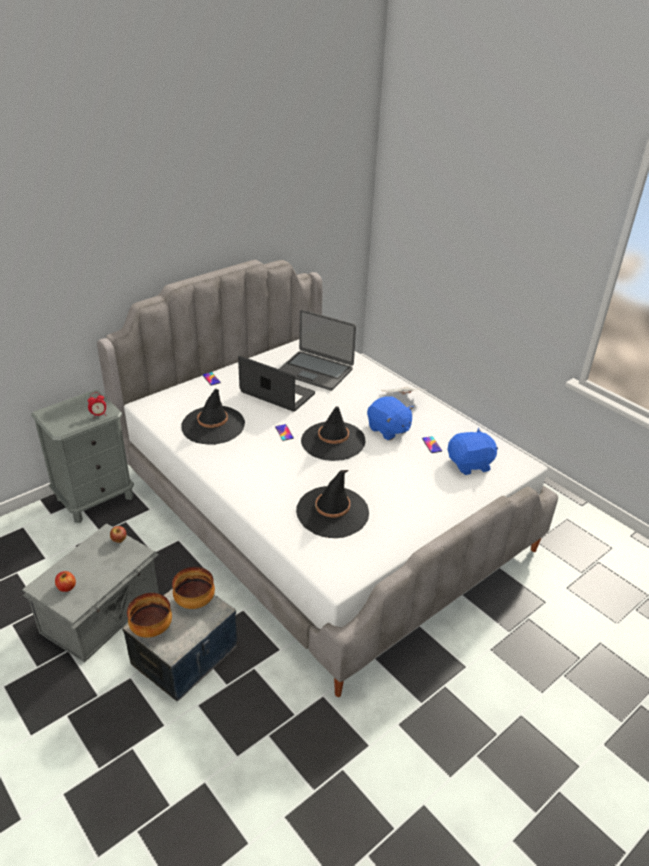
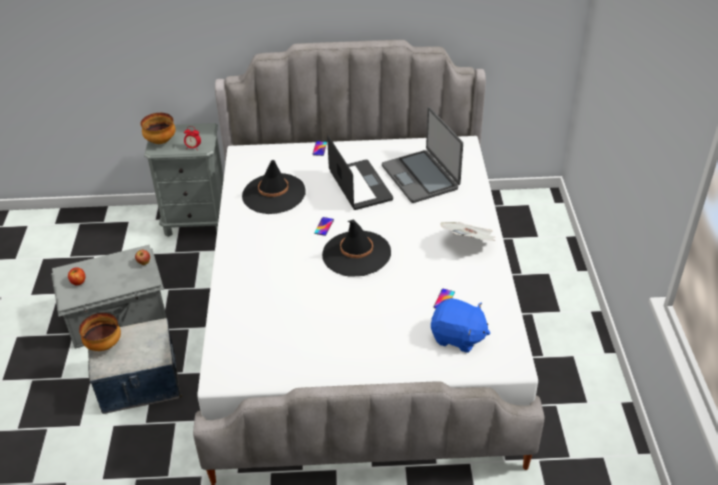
camera: 40 degrees right, 5 degrees up
(194, 602) = (150, 341): bowl -> bowl (160, 141)
(332, 512) = (281, 318): black hat -> none
(388, 430) = (420, 266): blue plush toy -> none

